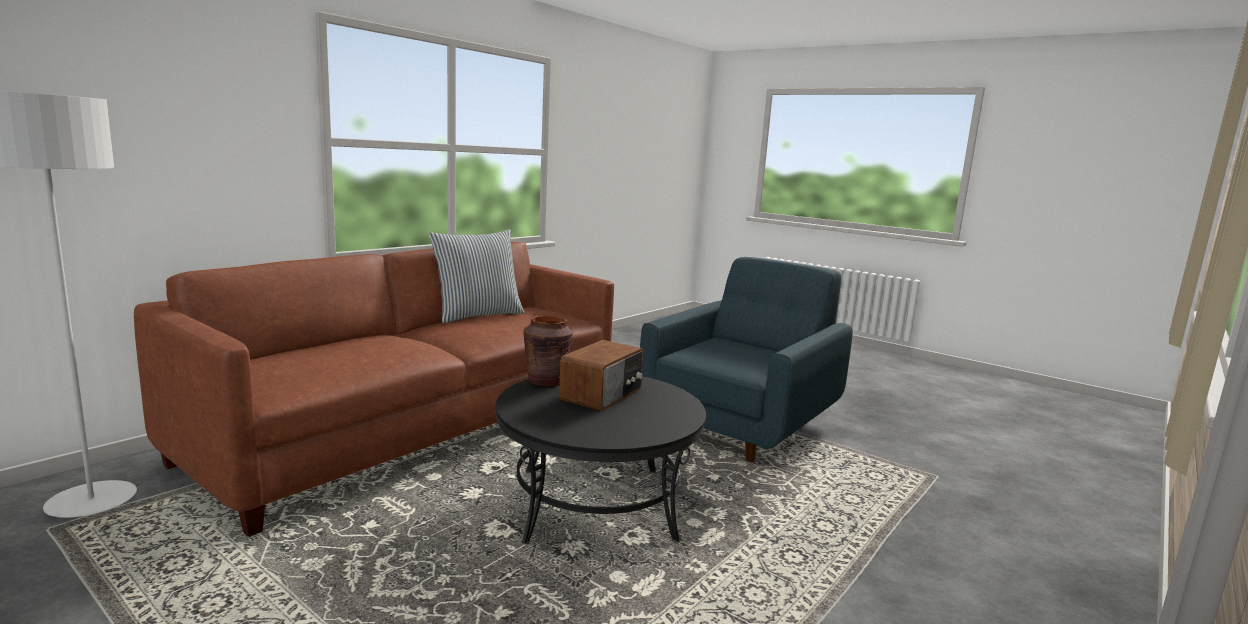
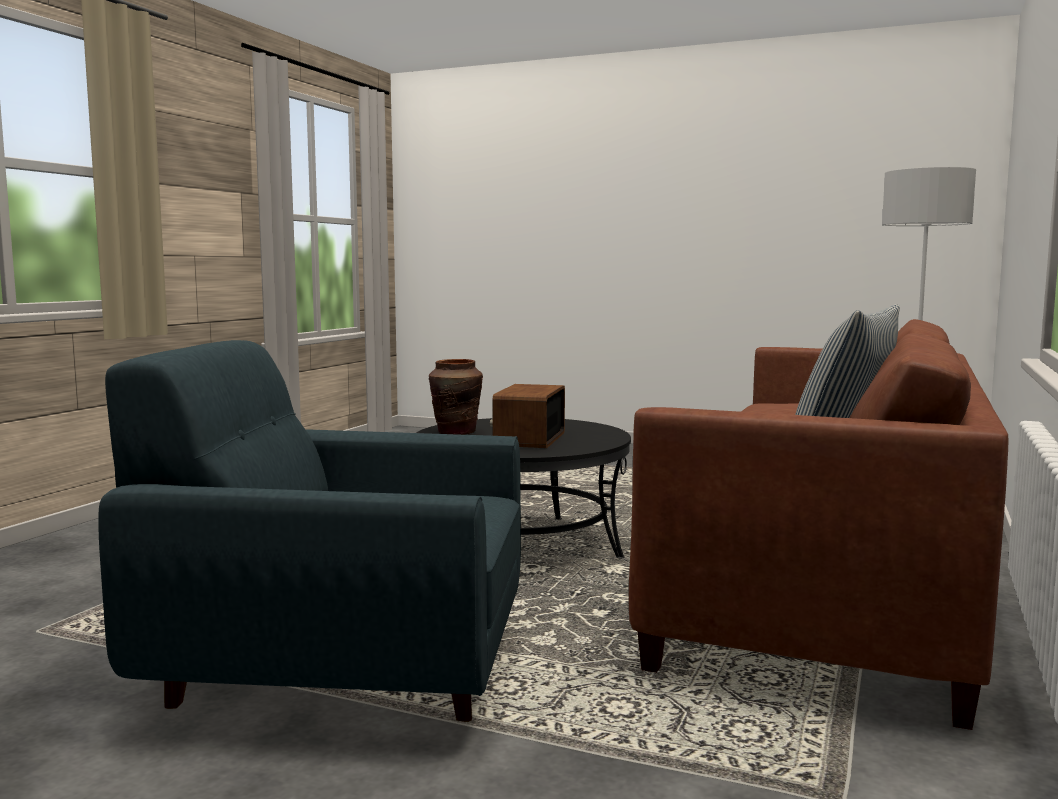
camera: 165 degrees right, 5 degrees down
(546, 381) = (602, 442): brown vase -> brown vase (456, 432)
(741, 425) = (341, 670): blue armchair -> blue armchair turned 75 degrees clockwise

